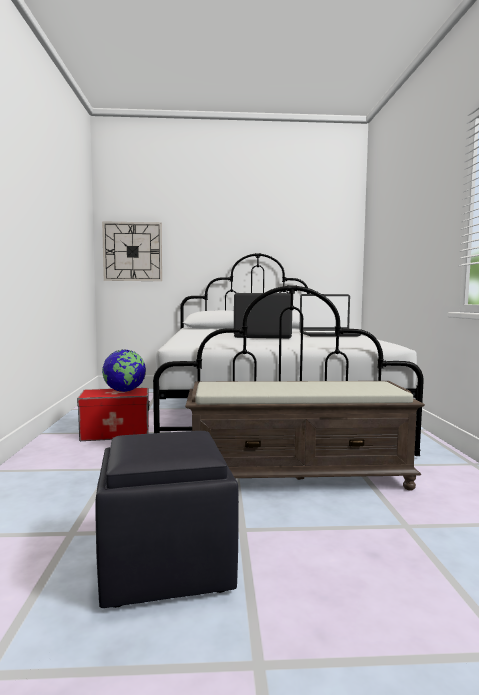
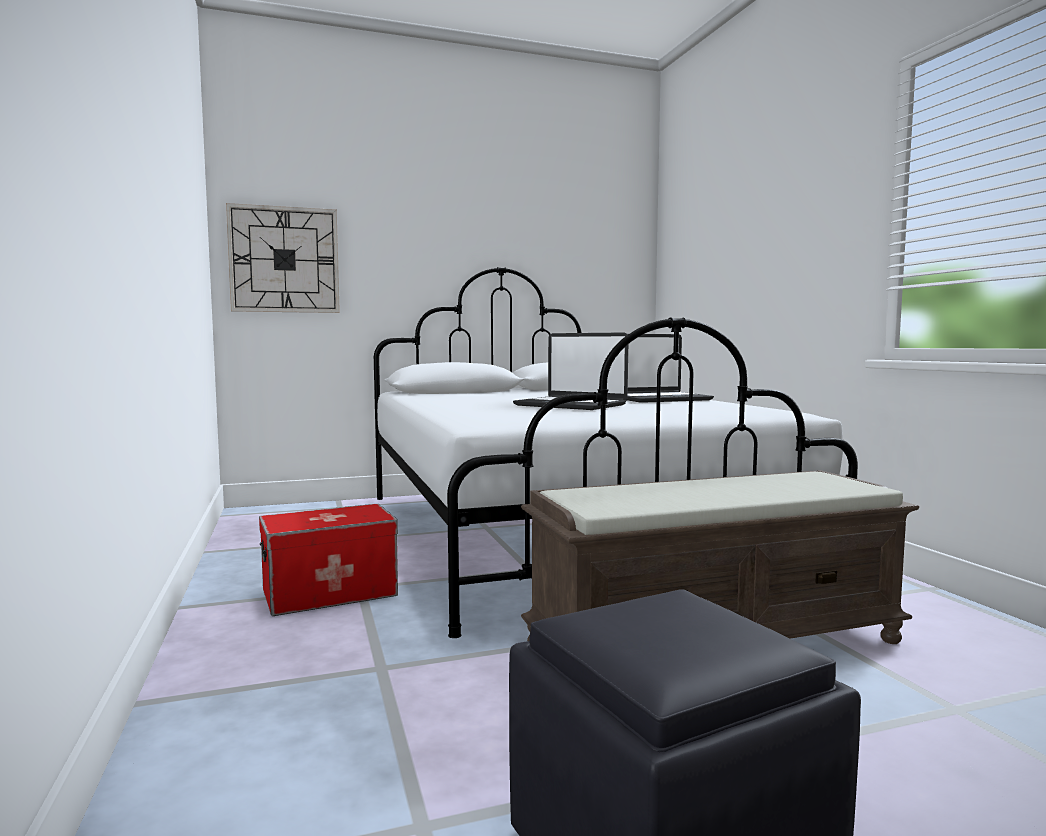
camera: 15 degrees left, 0 degrees up
(124, 391) = (344, 514): globe -> none
(263, 336) = (571, 405): laptop -> laptop turned 135 degrees counterclockwise

